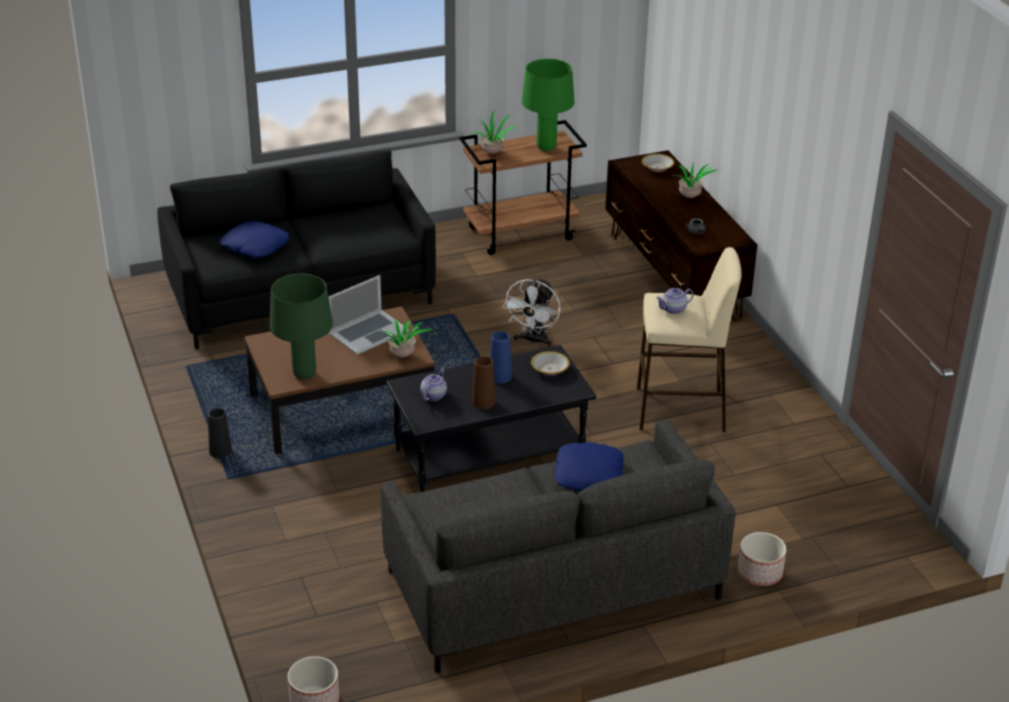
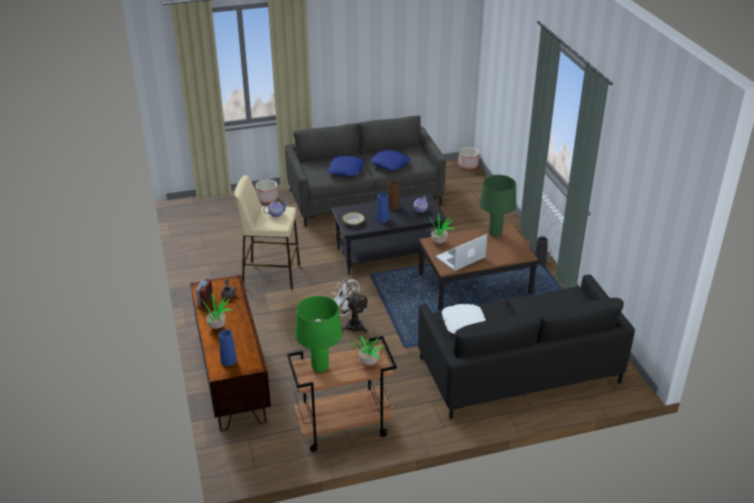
camera: 175 degrees left, 0 degrees up
(255, 246) = (549, 307): blue pillow -> blue pillow (390, 164)
(376, 225) = (463, 324): none -> white pillow
(533, 340) = (351, 324): white fan -> white fan turned 75 degrees counterclockwise
(657, 167) = (228, 360): bowl -> blue vase
(722, 224) = (205, 300): none -> alarm clock

